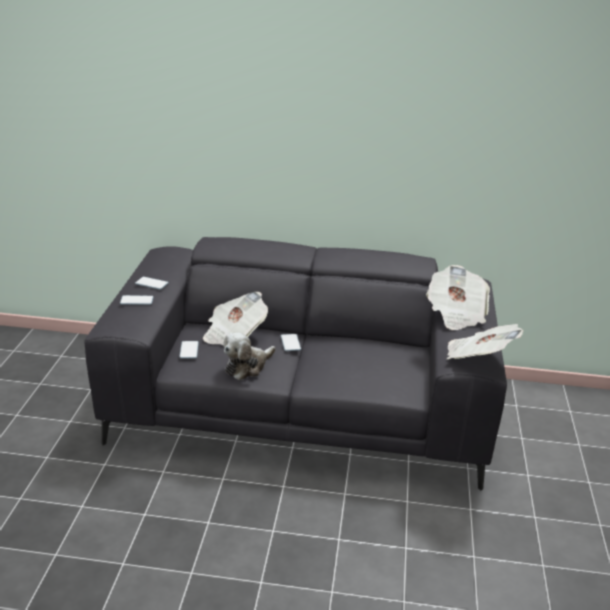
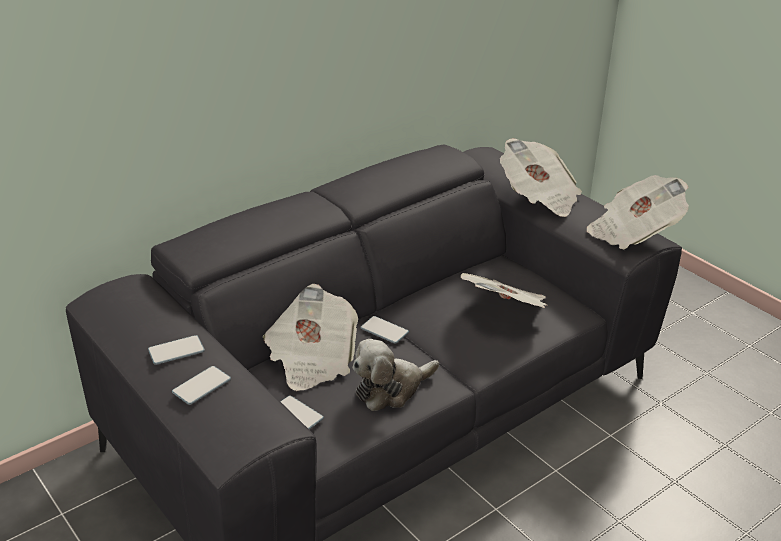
camera: 45 degrees left, 5 degrees up
(247, 367) = (391, 389): plush toy -> plush toy turned 60 degrees clockwise
(369, 369) = (506, 310): none -> newspaper

